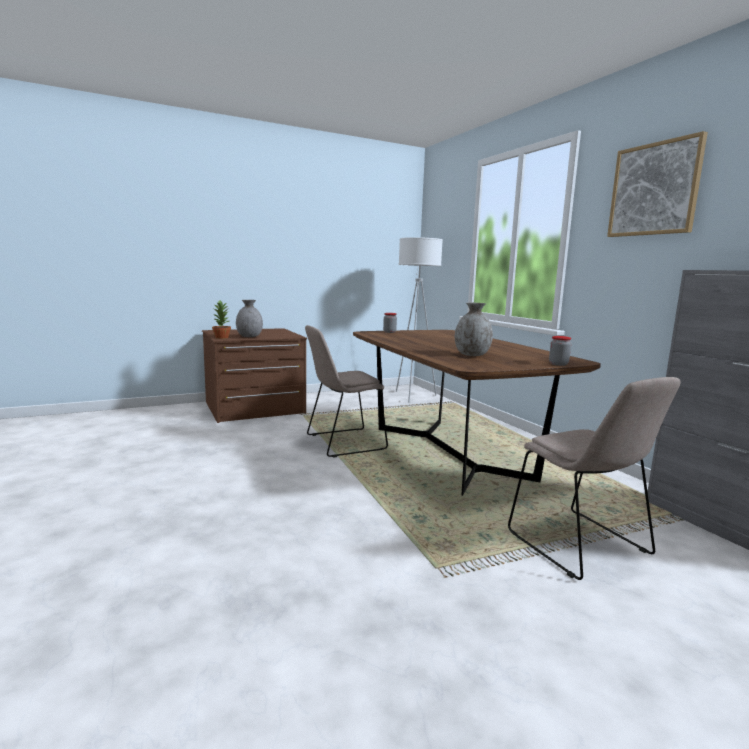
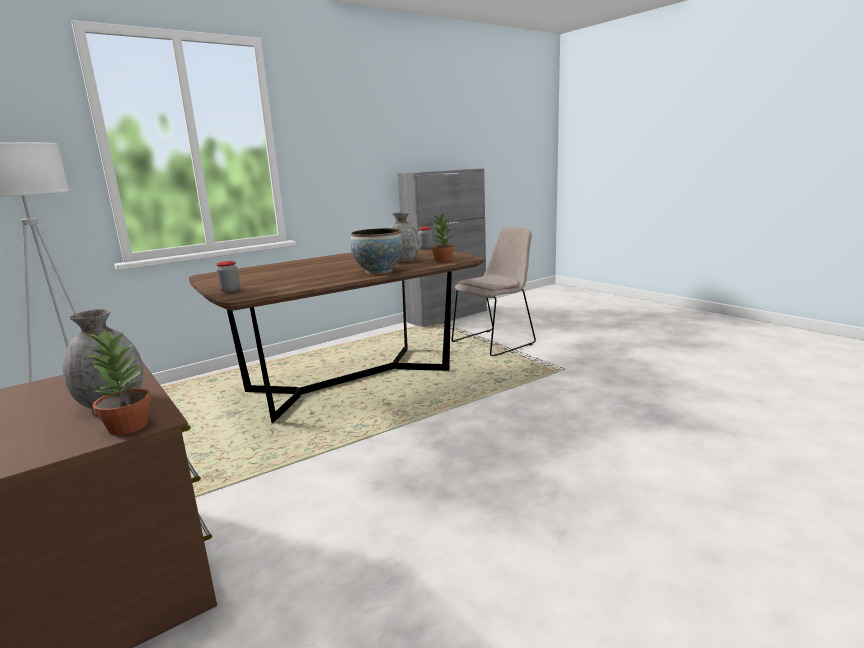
camera: 100 degrees left, 5 degrees up
(342, 443) = (328, 439): beige chair -> none
(421, 348) = (379, 271): none -> bowl
(463, 362) = (443, 260): none -> potted plant
(654, 189) = (347, 112): picture -> none

